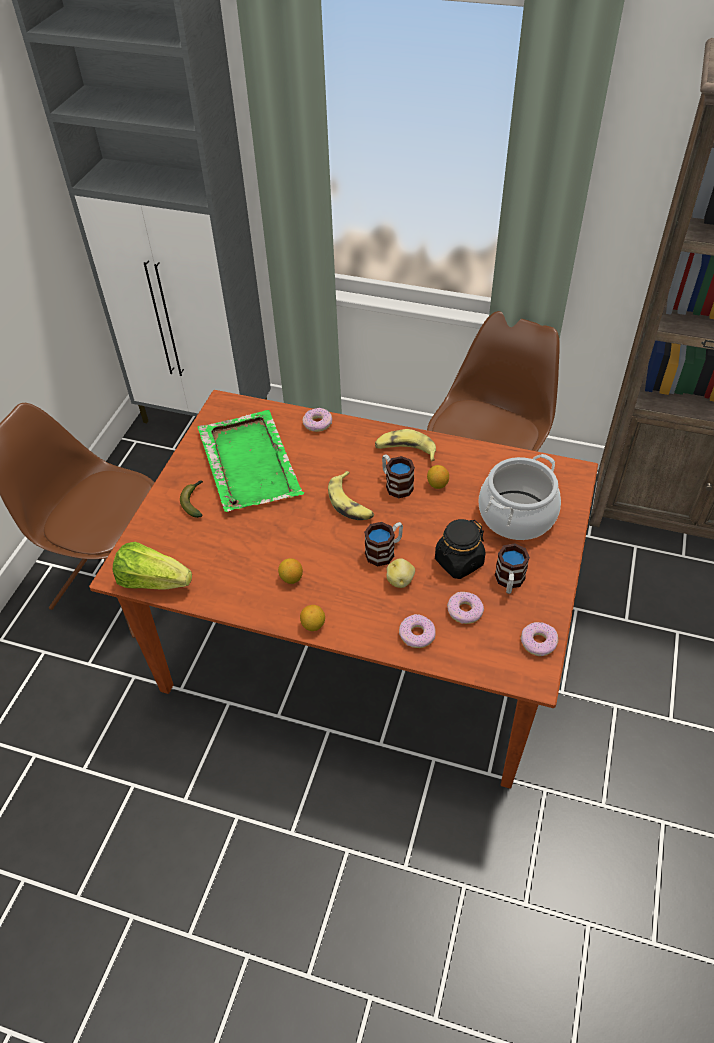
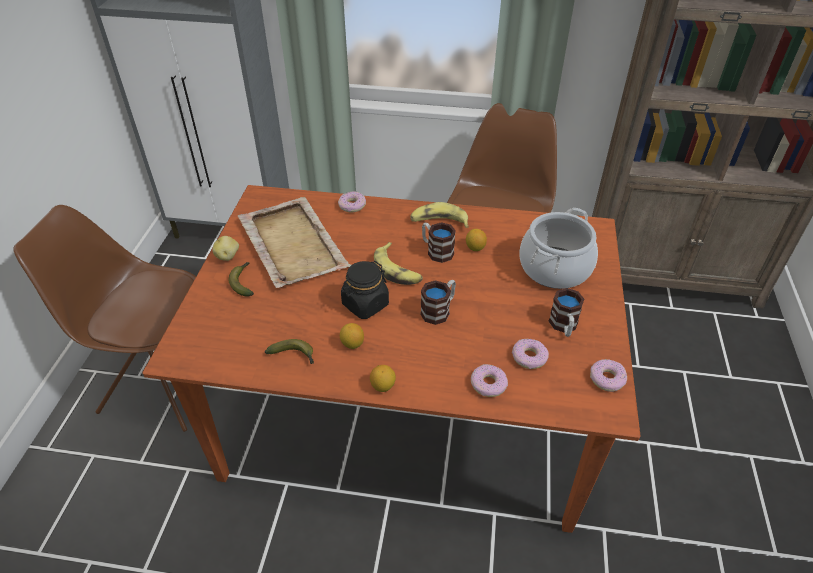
camera: 10 degrees left, 5 degrees down
(153, 581) = (210, 361): lettuce -> none
(233, 584) = (294, 355): none -> banana
(249, 462) = (292, 243): green tray -> beige tray
(400, 580) = (460, 335): potato -> potato (228, 256)
(458, 562) = (512, 313): black jar -> black jar (365, 304)

